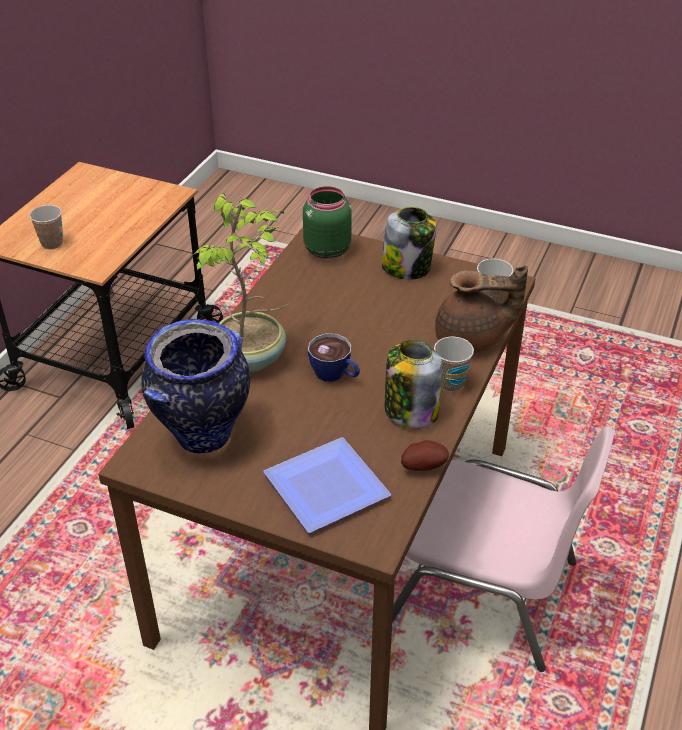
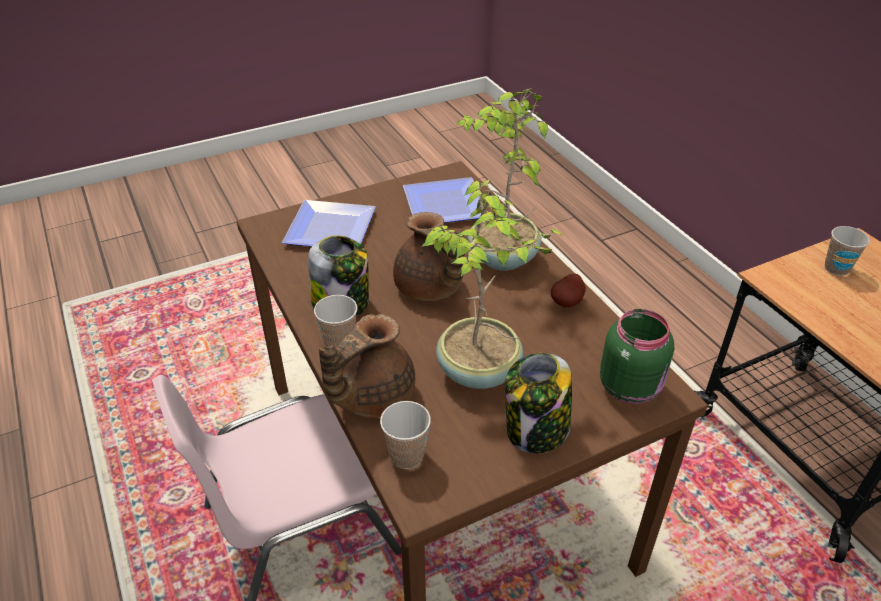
camera: 130 degrees right, 0 degrees up
(203, 438) = (441, 204): vase -> plate
(335, 375) = (430, 289): cup -> brown teapot
(390, 308) = (480, 372): none -> potted plant
(423, 466) = (285, 277): potato -> potato (568, 303)

